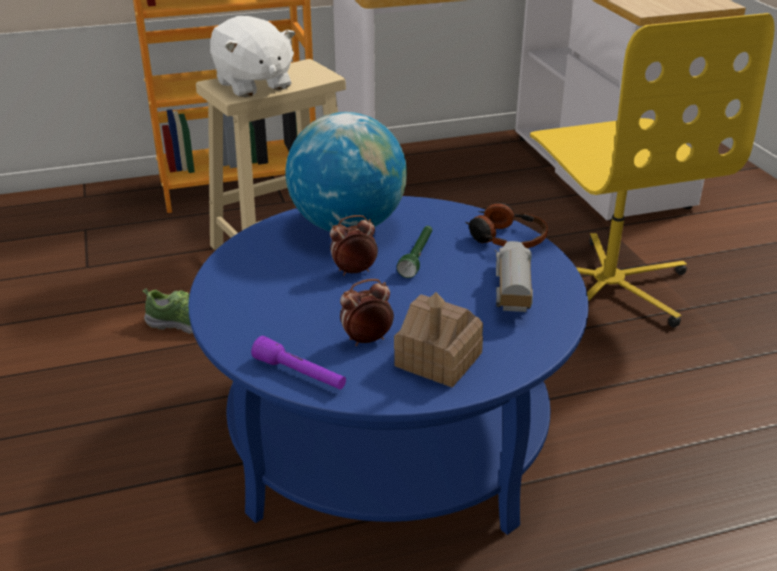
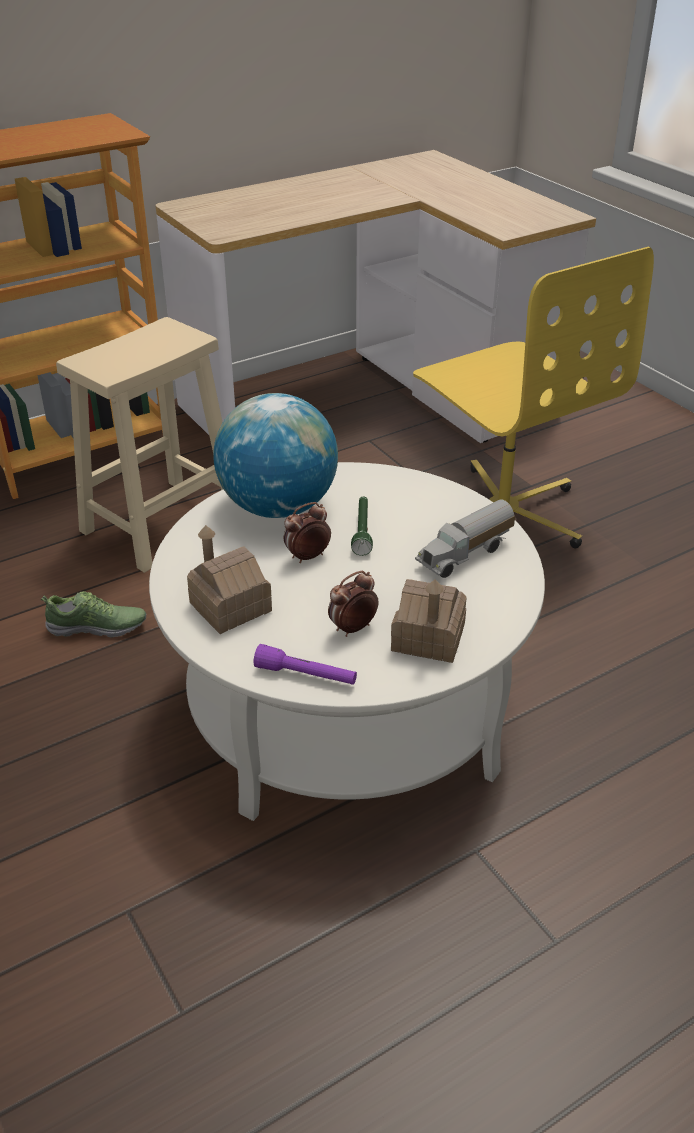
camera: 15 degrees left, 5 degrees up
(253, 85) = (122, 358): white plush toy -> none
(259, 303) = (230, 607): none -> toy house
(388, 433) = (347, 705): blue coffee table -> white coffee table
(505, 238) = (437, 497): headphones -> none
(511, 292) = (466, 555): toy truck -> toy truck turned 120 degrees counterclockwise

